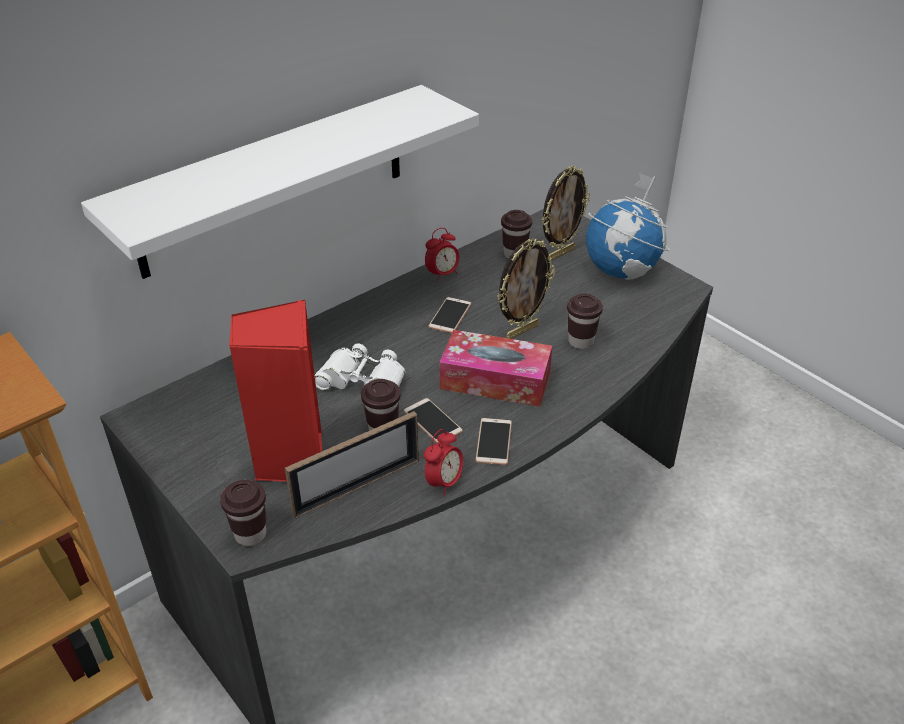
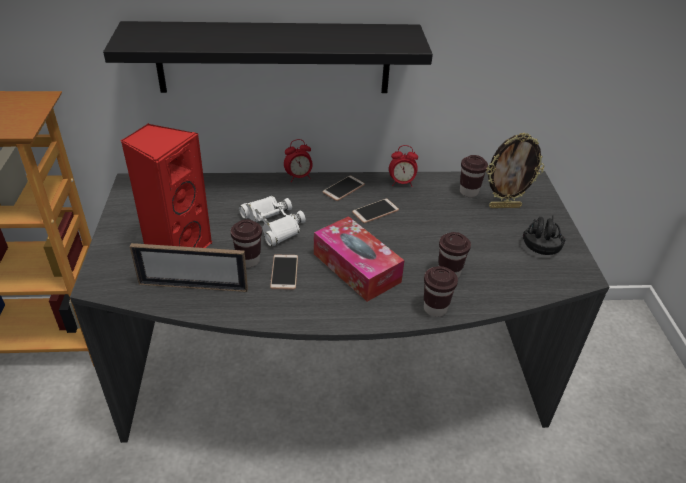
camera: 35 degrees right, 0 degrees up
(250, 534) = (106, 280): brown cup -> brown cup (435, 309)
(274, 181) = (274, 58): white shelf -> black shelf
(444, 482) = (245, 315): alarm clock -> alarm clock (298, 177)
(493, 442) = (307, 307): phone -> phone (343, 189)
(522, 331) = (414, 244): picture frame -> none
(622, 271) = (541, 240): globe -> black headphones

